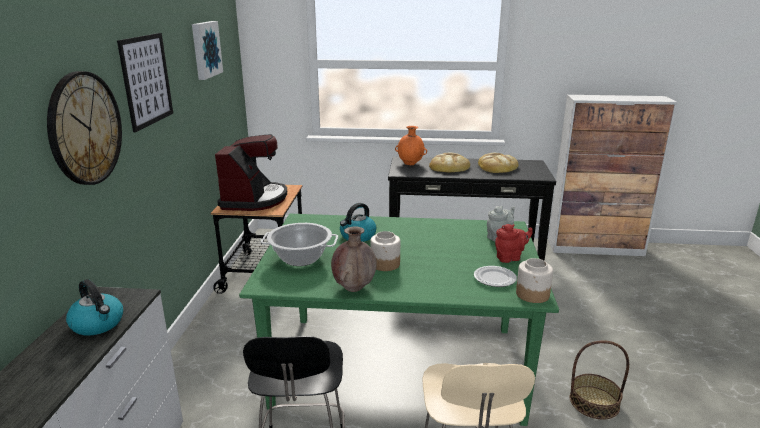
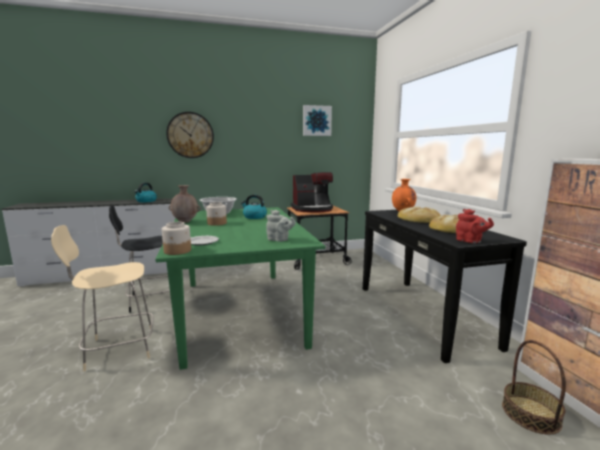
camera: 70 degrees right, 10 degrees down
(146, 80) = (245, 125): picture -> none
(510, 258) = (240, 244): red teapot -> red teapot (470, 241)
(594, 402) = (215, 409): basket -> basket (531, 414)

